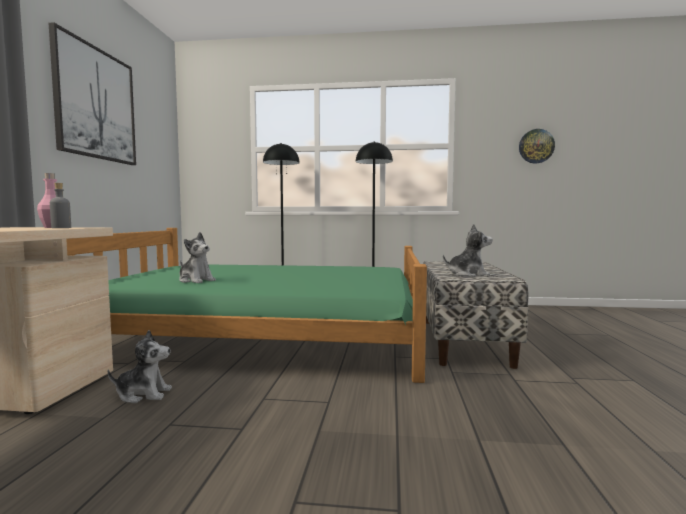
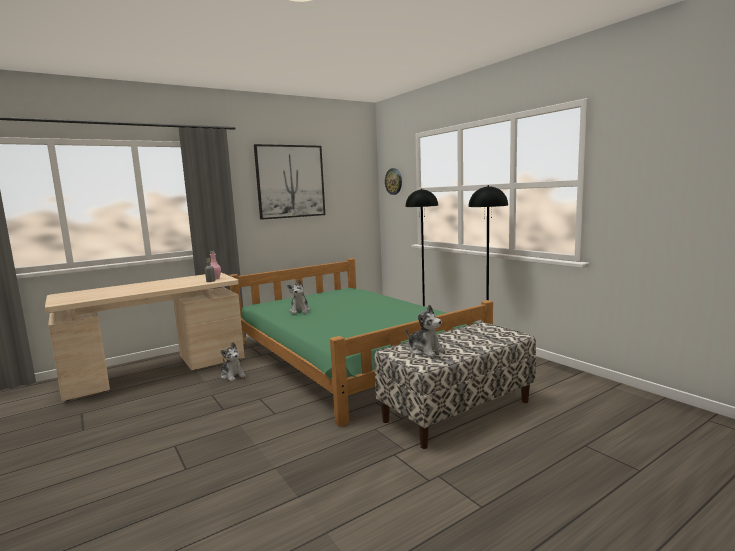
camera: 50 degrees right, 5 degrees up
(536, 146) = (697, 180): wall clock -> wall clock (393, 181)

